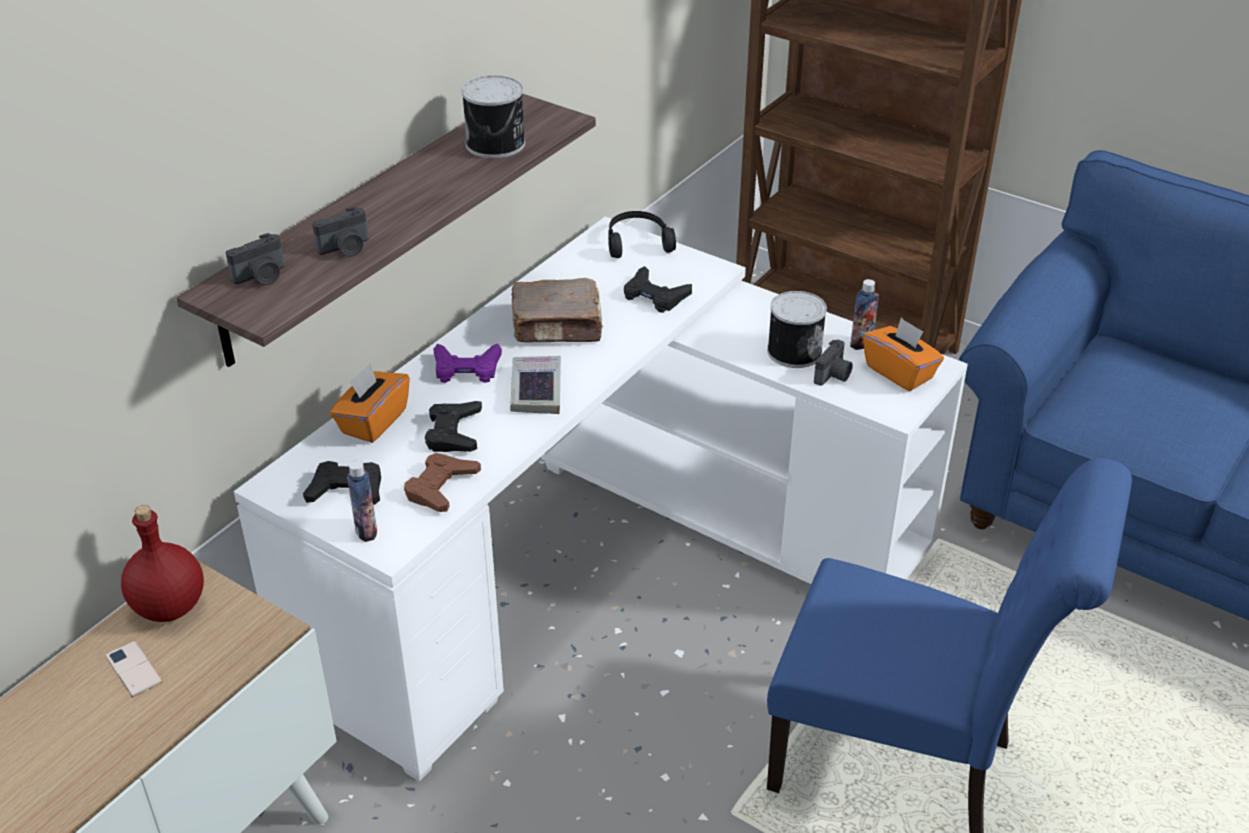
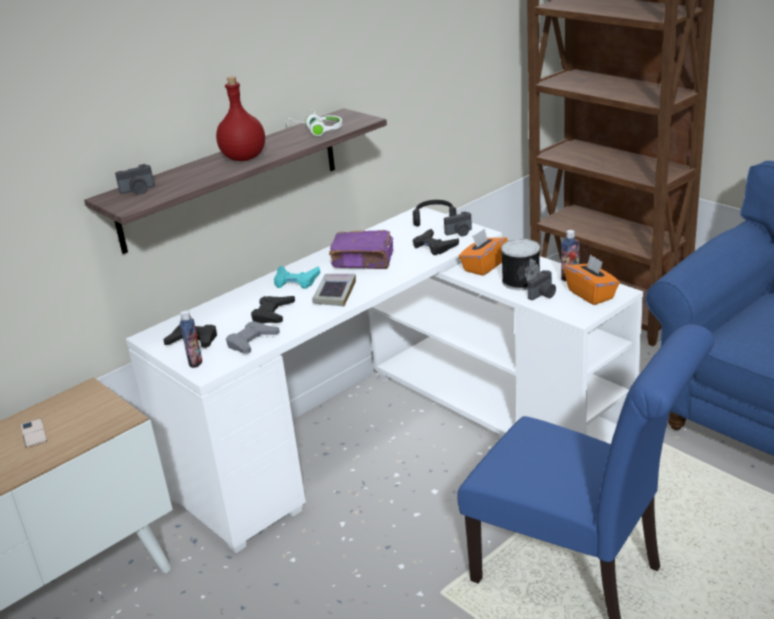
camera: 15 degrees right, 10 degrees down
(170, 608) = (69, 403): red bottle -> red bottle (244, 158)
(346, 249) = (195, 178): camera -> camera (460, 233)
(373, 421) = (225, 306): orange tissue box -> orange tissue box (483, 266)
(441, 487) = (252, 342): brown game controller -> grey game controller
(466, 369) = (296, 281): purple game controller -> turquoise game controller
(497, 144) = (316, 131): can -> white headphones
(558, 327) = (364, 261): brown book -> purple book

